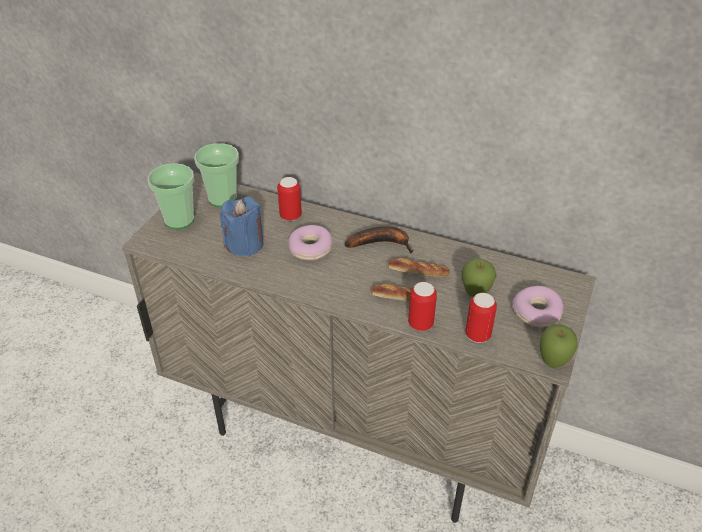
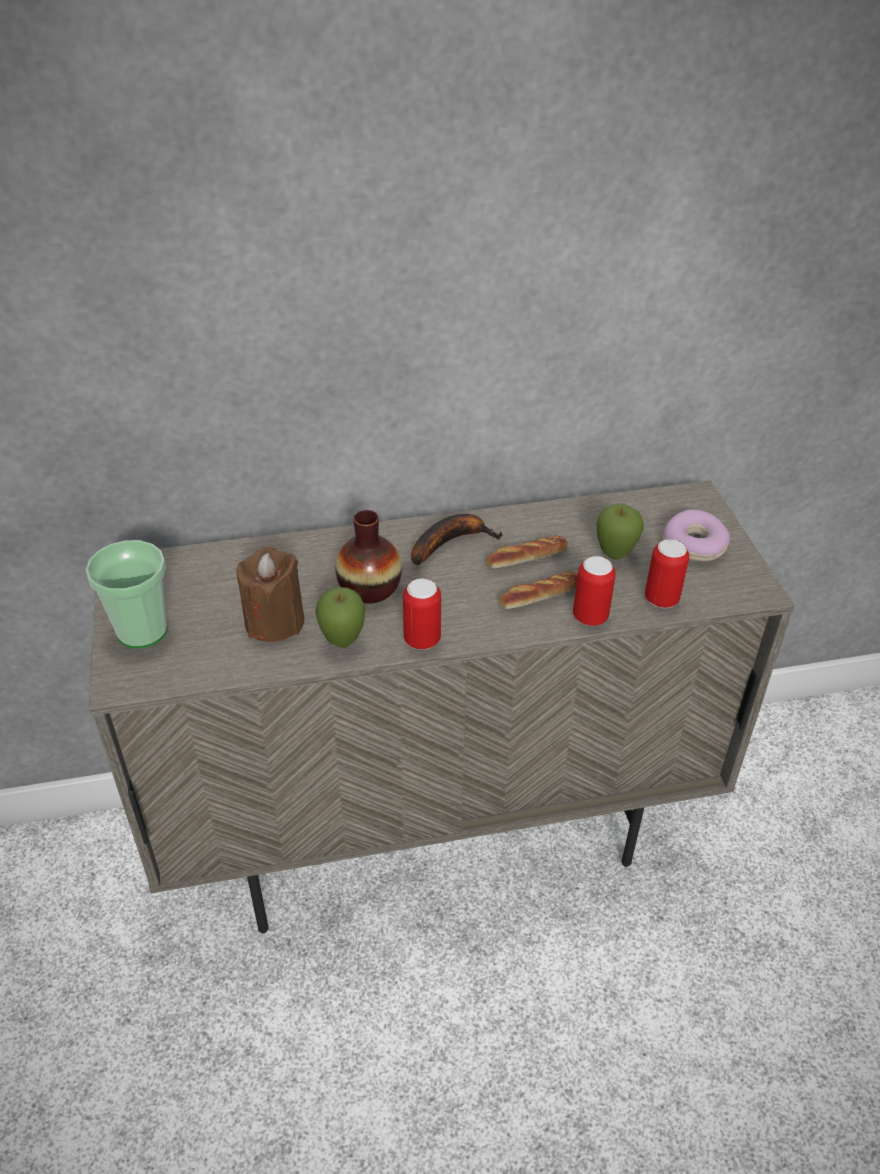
camera: 35 degrees left, 0 degrees up
(222, 198) = (178, 574): cup -> none
(244, 244) = (274, 622): blue candle -> brown candle
(290, 216) = (300, 558): can -> can (422, 640)
(310, 249) = (369, 588): donut -> vase
(552, 363) = (761, 592): apple -> apple (342, 642)

